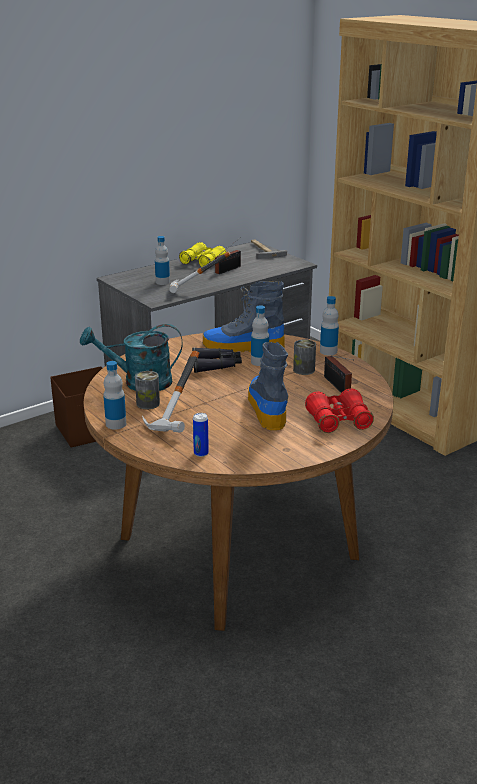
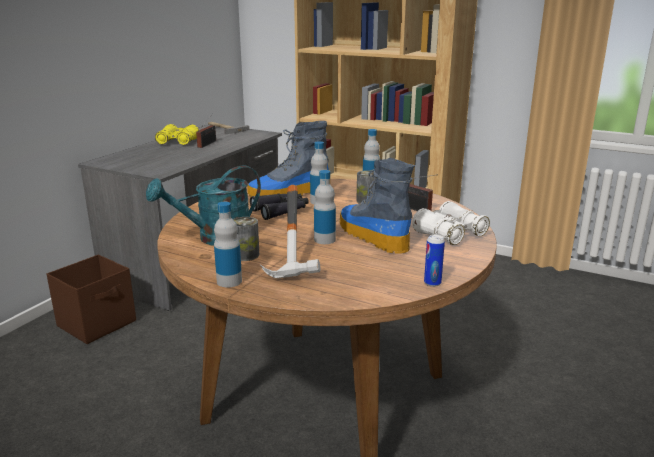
camera: 25 degrees left, 5 degrees down
(162, 282) = (152, 159): bottle -> bottle (324, 240)
(196, 293) = (195, 163): hammer -> none
(201, 453) = (355, 289): can -> can (432, 283)
(338, 421) = (449, 234): red binoculars -> white binoculars

